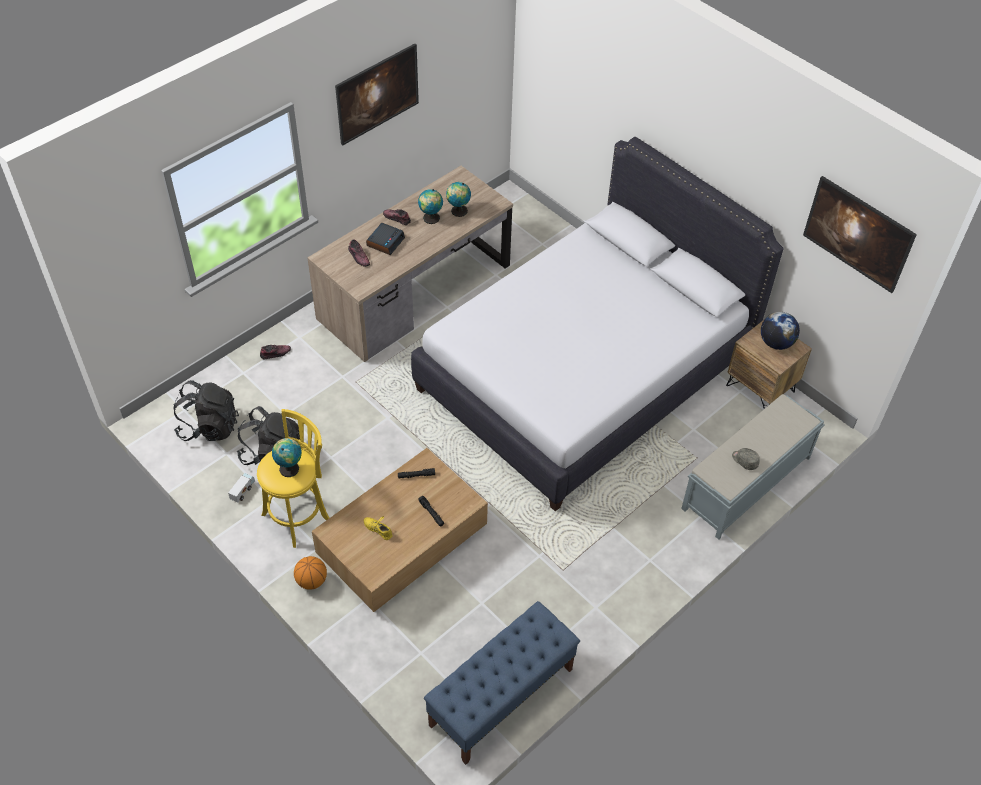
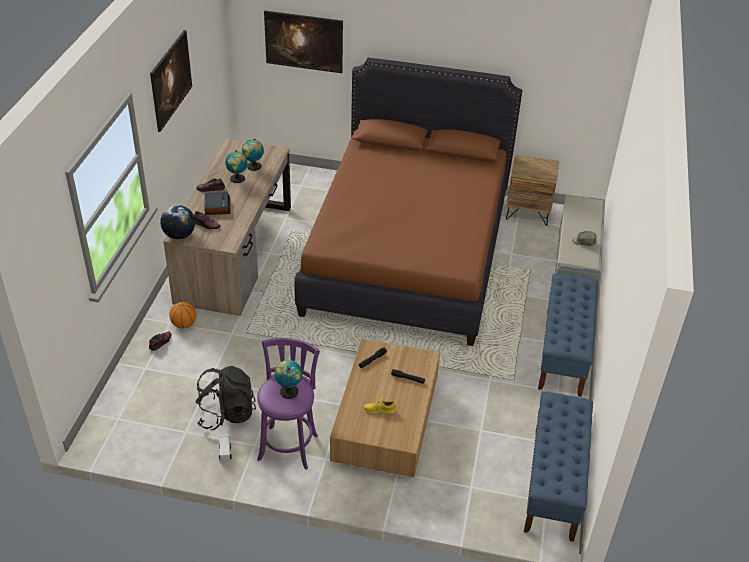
camera: 35 degrees left, 10 degrees down
(209, 426) = (152, 420): black backpack -> none
(299, 515) = (289, 445): yellow stool -> purple stool
(312, 581) = (343, 484): basketball -> basketball (184, 324)
(583, 373) = (407, 252): white bed -> brown bed
(643, 569) = (563, 352): none -> blue bench
(776, 343) = (535, 166): globe -> globe (179, 235)
(853, 248) = (581, 62): picture -> picture (304, 54)

